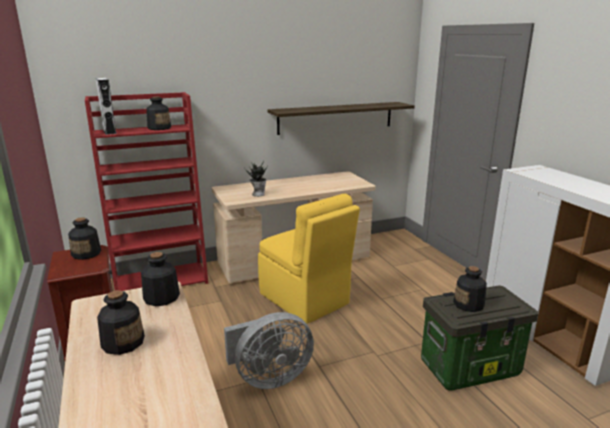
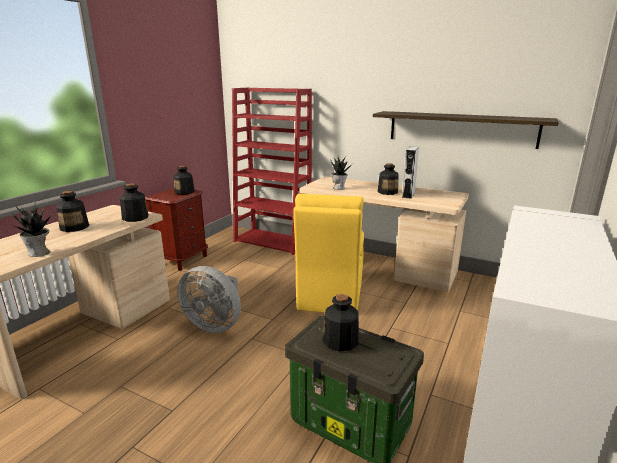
camera: 50 degrees right, 0 degrees up
(109, 132) = (250, 115): grey speaker -> grey speaker (408, 195)
(159, 128) = (283, 116): bottle -> bottle (387, 192)
(188, 383) = (39, 253): none -> potted plant

